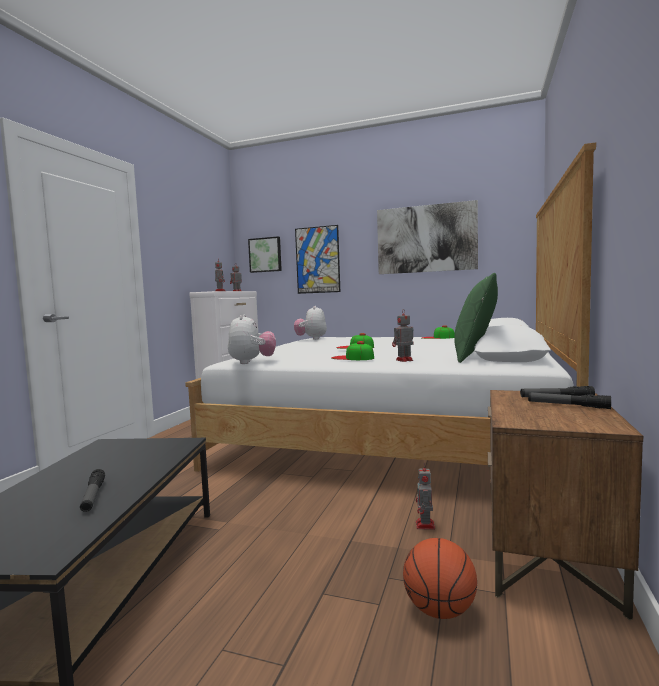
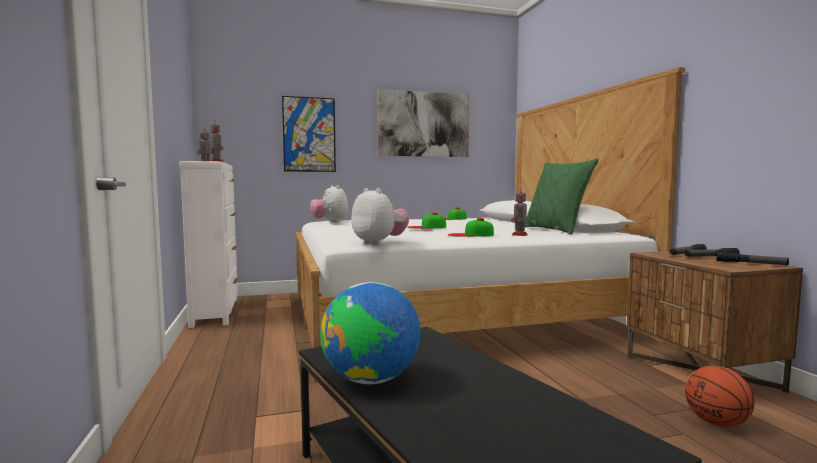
camera: 35 degrees left, 0 degrees up
(73, 465) = (371, 379): none -> globe
(93, 496) = (503, 397): flashlight -> flashlight (751, 263)
(265, 255) = (240, 122): picture -> none
(425, 526) = (604, 374): toy robot -> none

